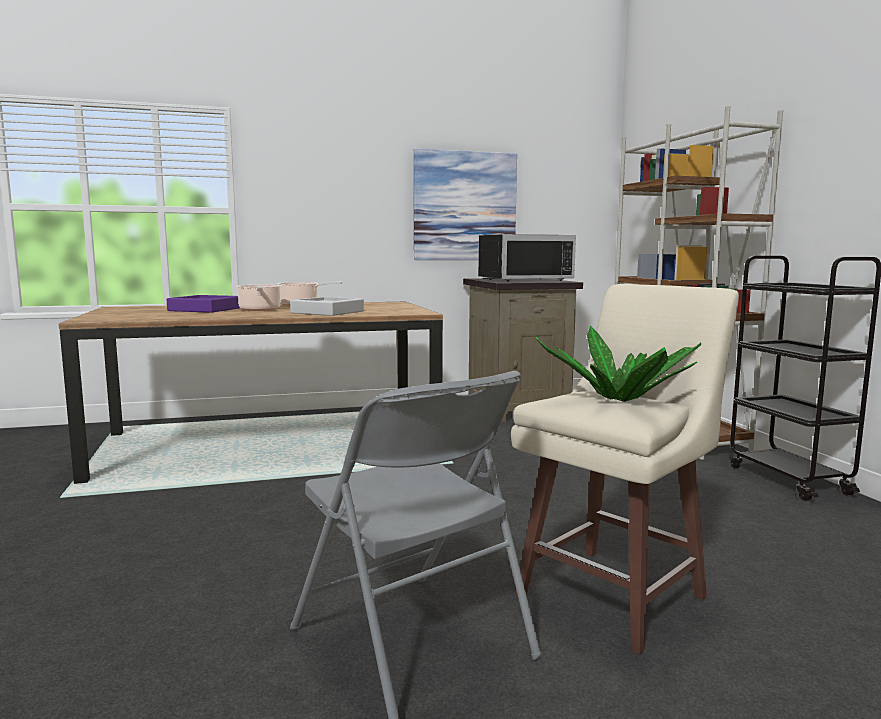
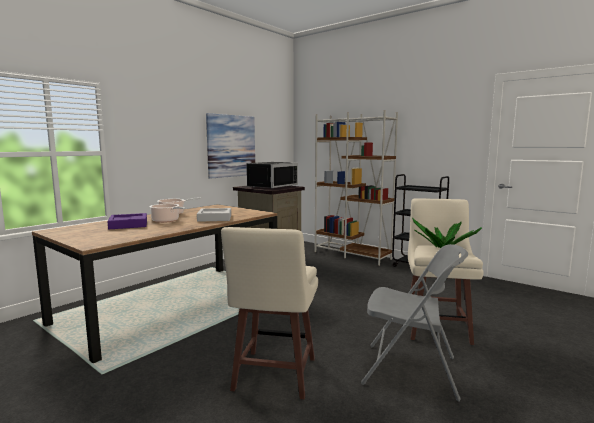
camera: 35 degrees left, 0 degrees up
(206, 566) = (273, 375): none -> beige stool

